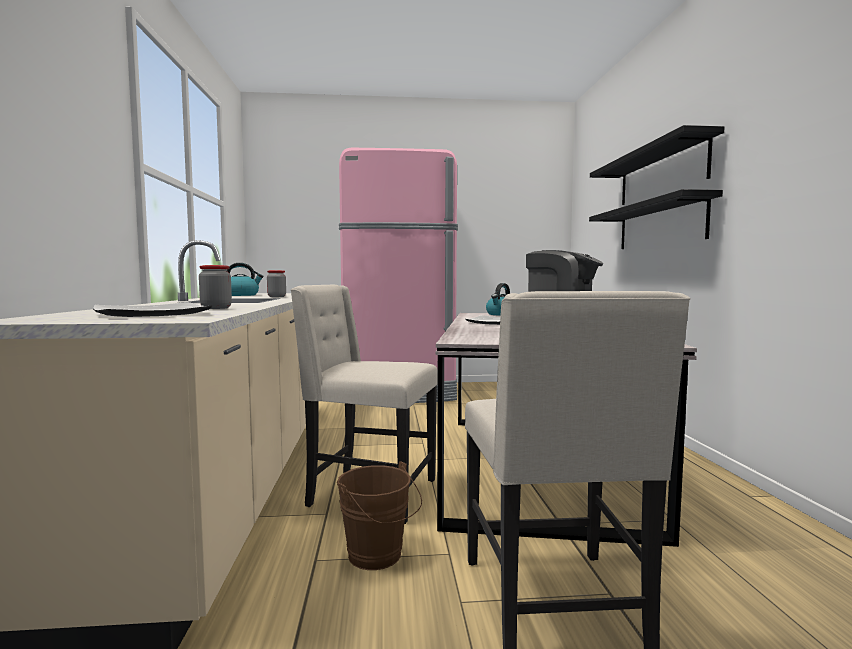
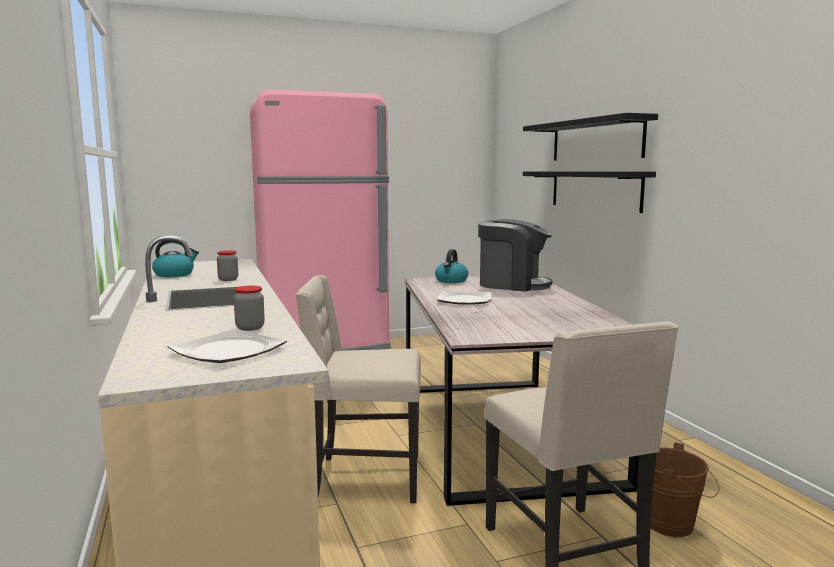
camera: 15 degrees left, 5 degrees up
(379, 557) = (410, 536): brown bucket -> brown bucket (674, 525)

